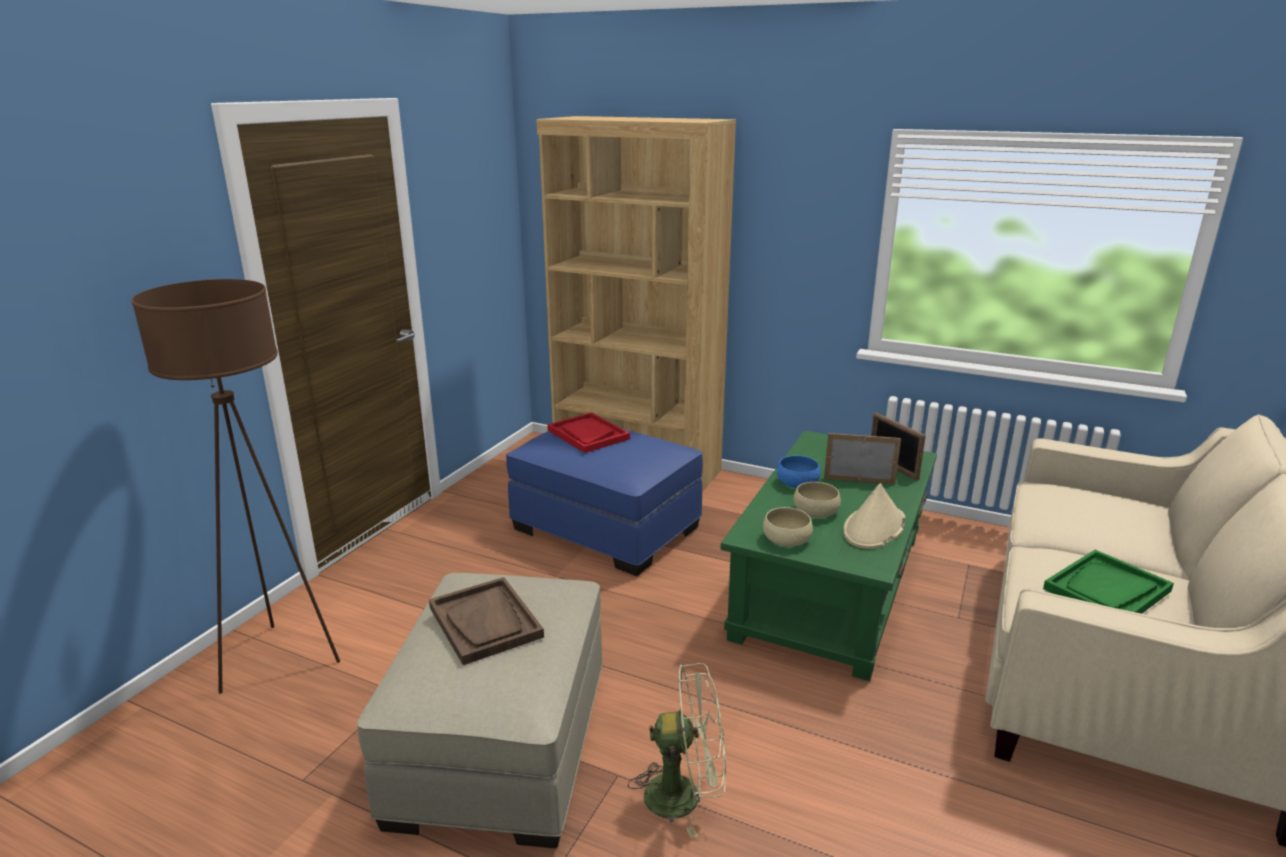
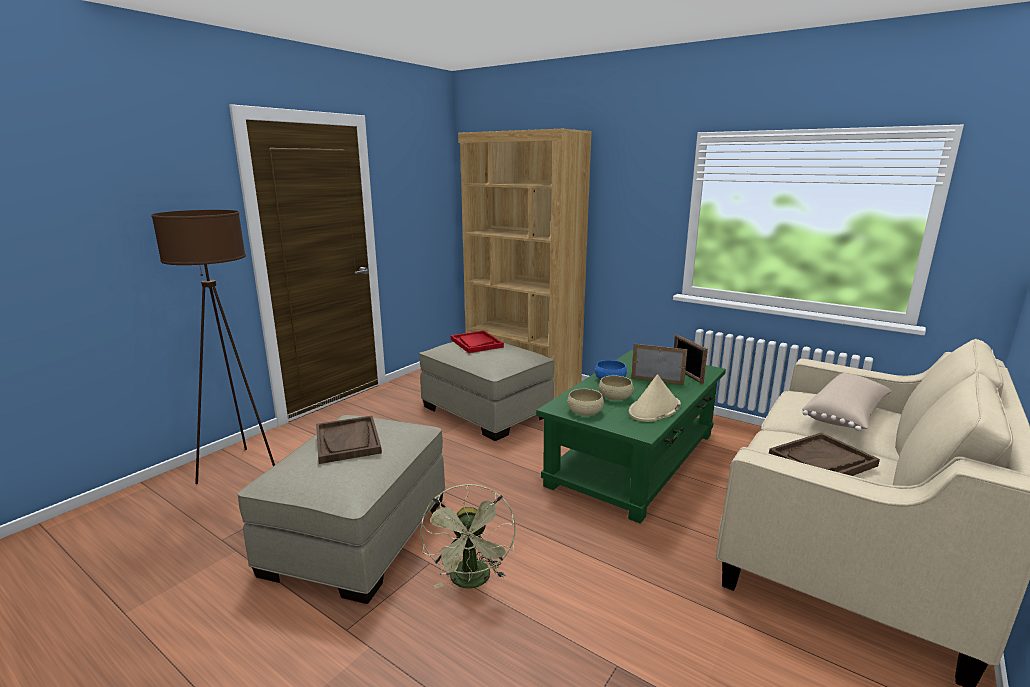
camera: 10 degrees right, 5 degrees down
(607, 528) = (487, 411): blue ottoman -> beige ottoman
(684, 795) = (472, 582): green fan -> green fan turned 75 degrees clockwise
(1107, 590) = (822, 461): green tray -> brown tray
(1110, 517) = (847, 415): none -> beige pillow

